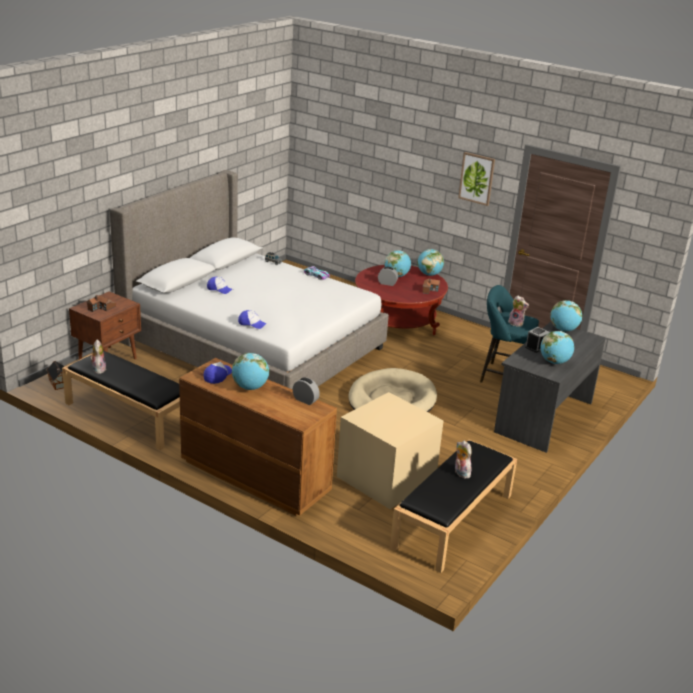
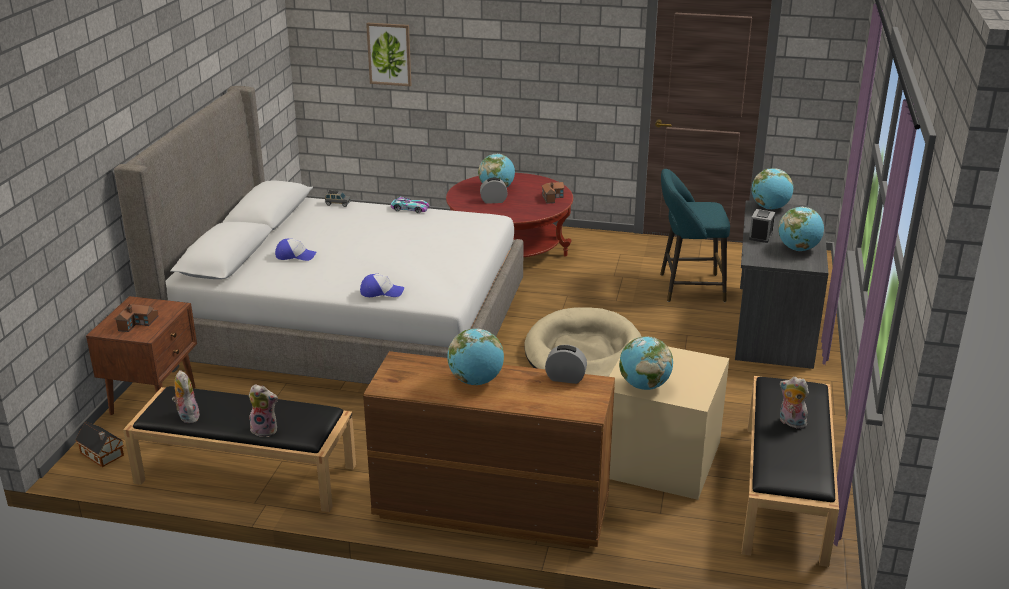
camera: 20 degrees left, 0 degrees up
(217, 376) = (416, 376): cap -> none
(429, 274) = (534, 179): globe -> globe (644, 386)
(477, 178) = (584, 37): picture -> picture (389, 54)
(516, 323) = (704, 213): plush toy -> plush toy (265, 430)

